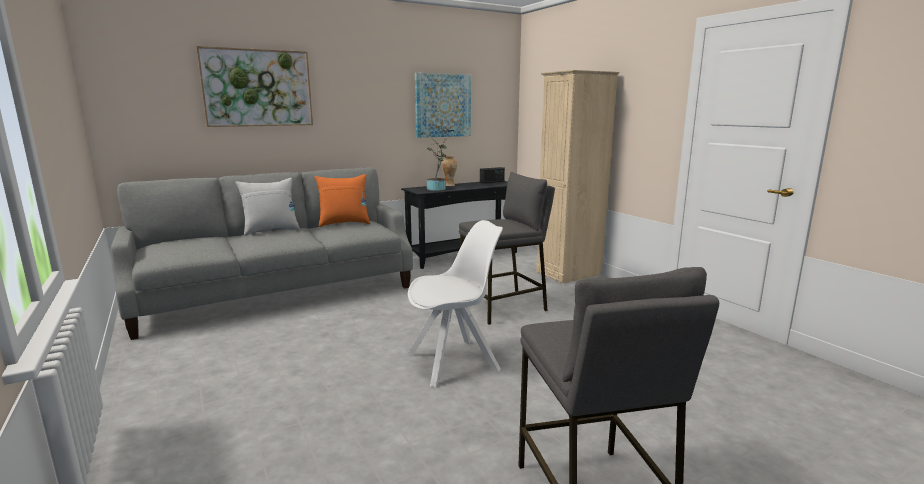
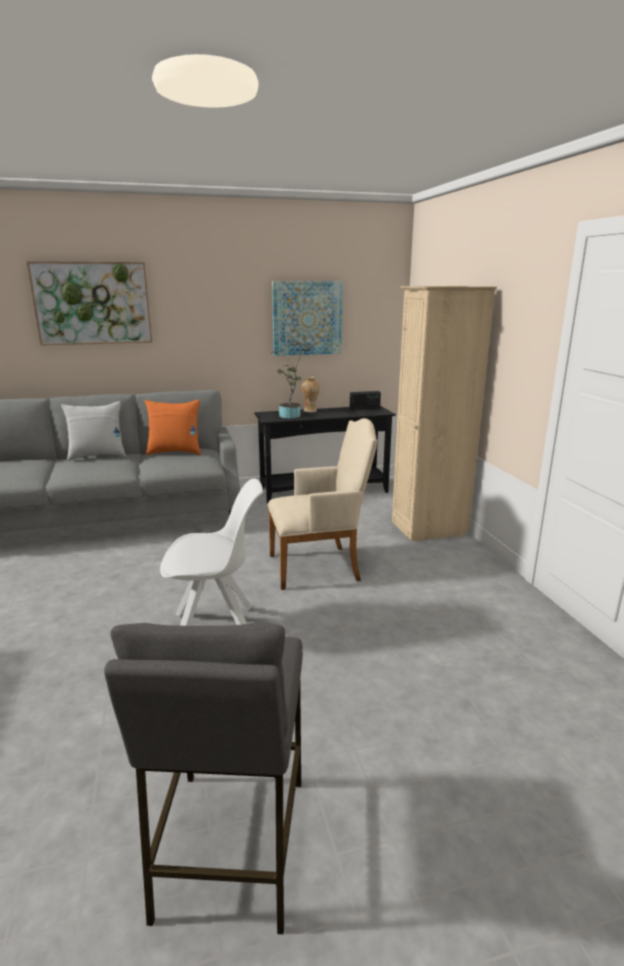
camera: 15 degrees right, 5 degrees up
(504, 307) = (320, 566): grey stool -> beige armchair

